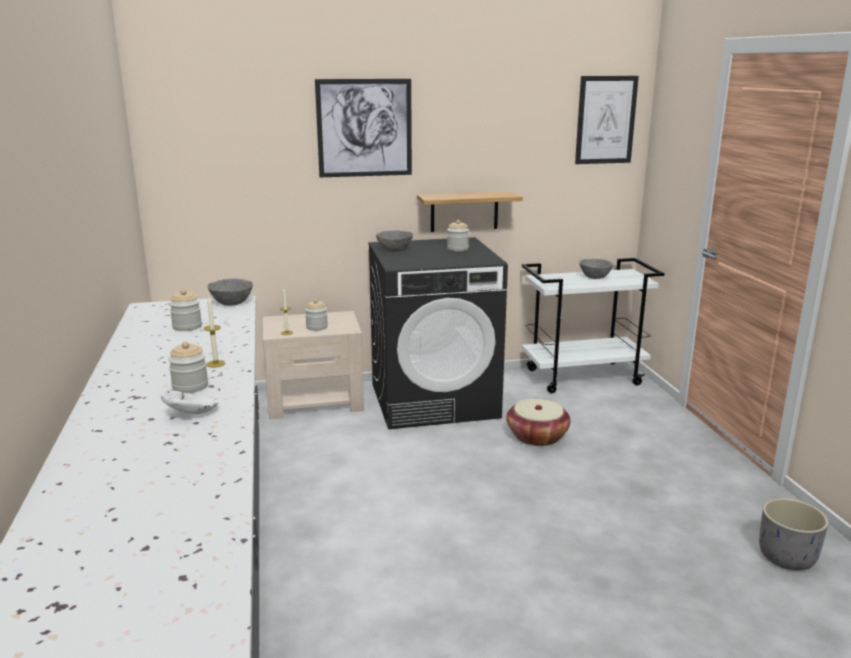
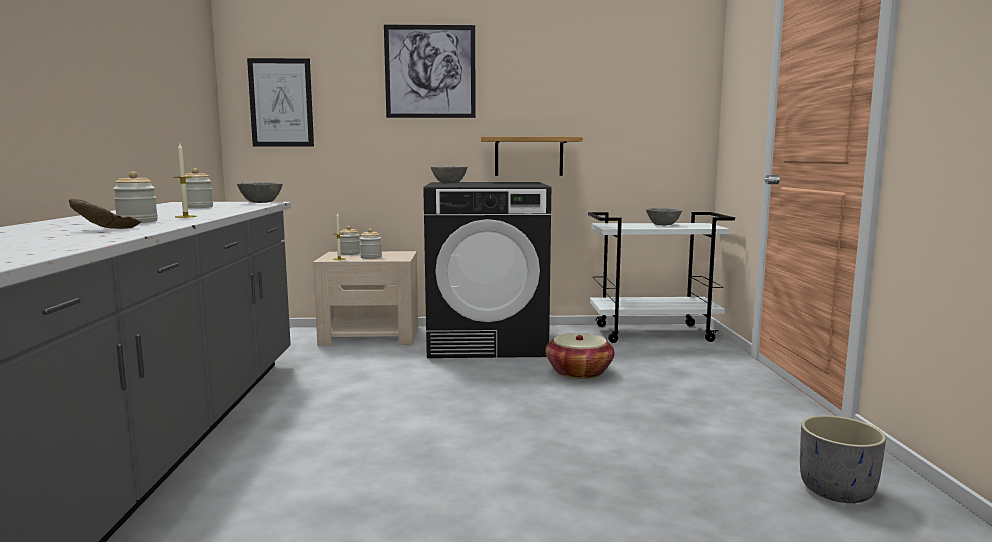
camera: 10 degrees right, 10 degrees down
(193, 414) = (109, 229): white bowl -> brown bowl
(457, 249) = (512, 183): jar -> jar (349, 253)
(606, 120) = (674, 69): picture -> picture (281, 103)

